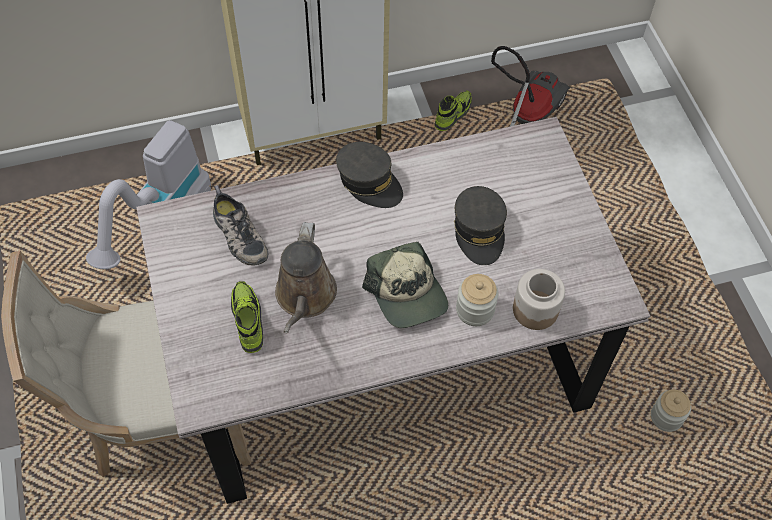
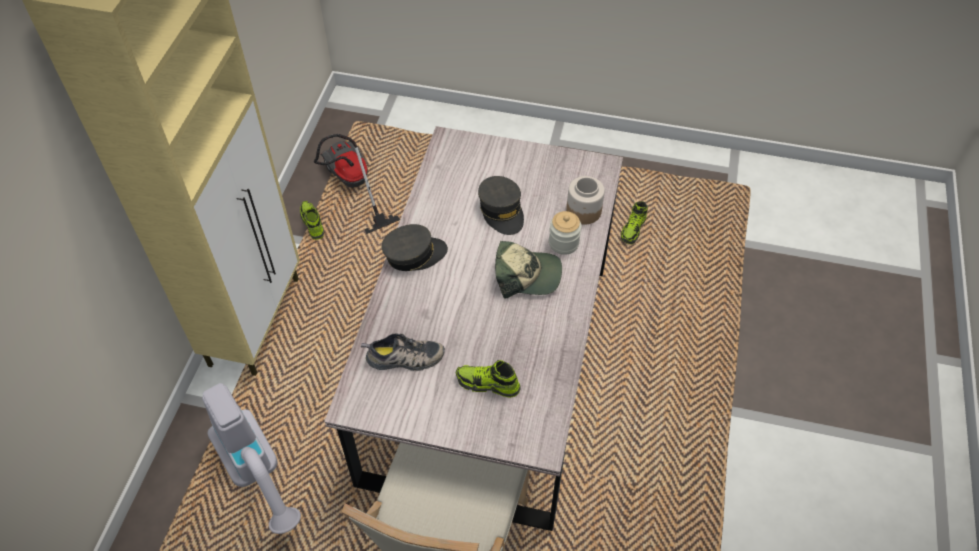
camera: 60 degrees left, 5 degrees down
(305, 297) = (490, 338): brown watering can -> none
(479, 231) = (502, 211): grey cap -> grey cap turned 45 degrees clockwise
(666, 417) = (633, 229): jar -> shoe

